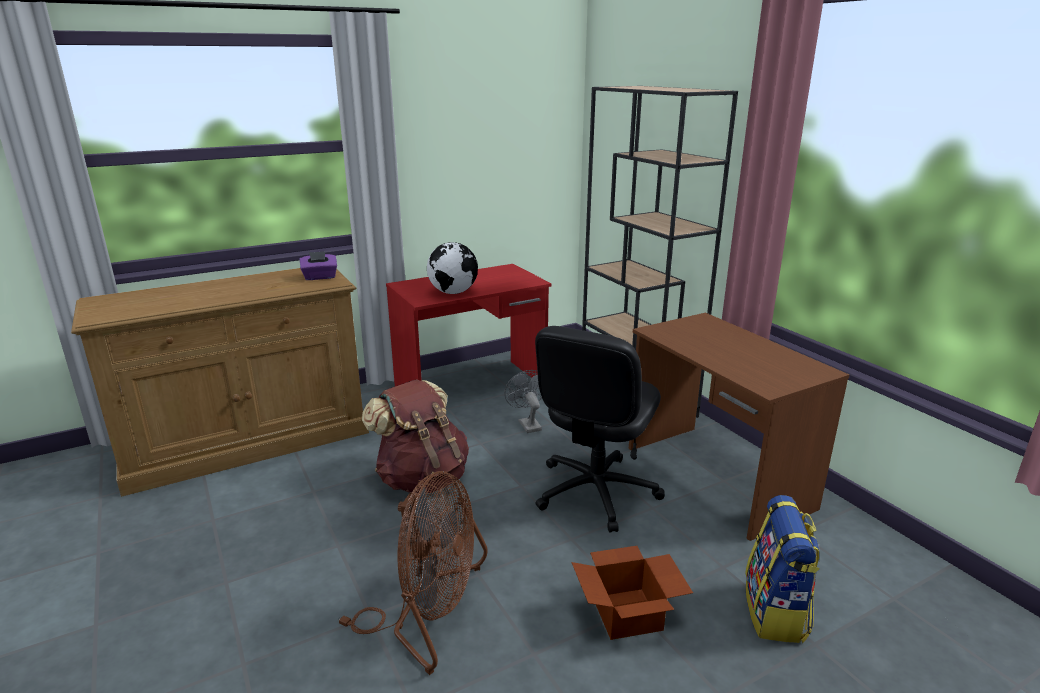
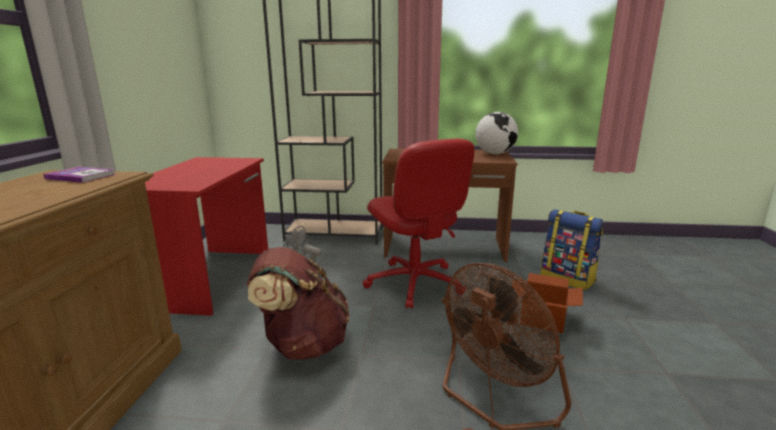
camera: 55 degrees left, 5 degrees down
(320, 277) = (81, 176): purple tissue box -> book
(453, 292) = (204, 177): globe -> globe (495, 154)
(595, 491) = (414, 283): black office chair -> red office chair

